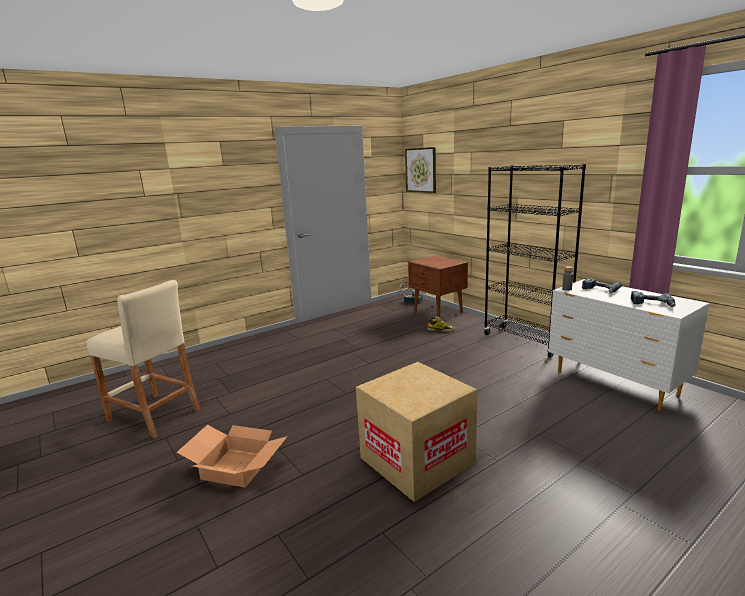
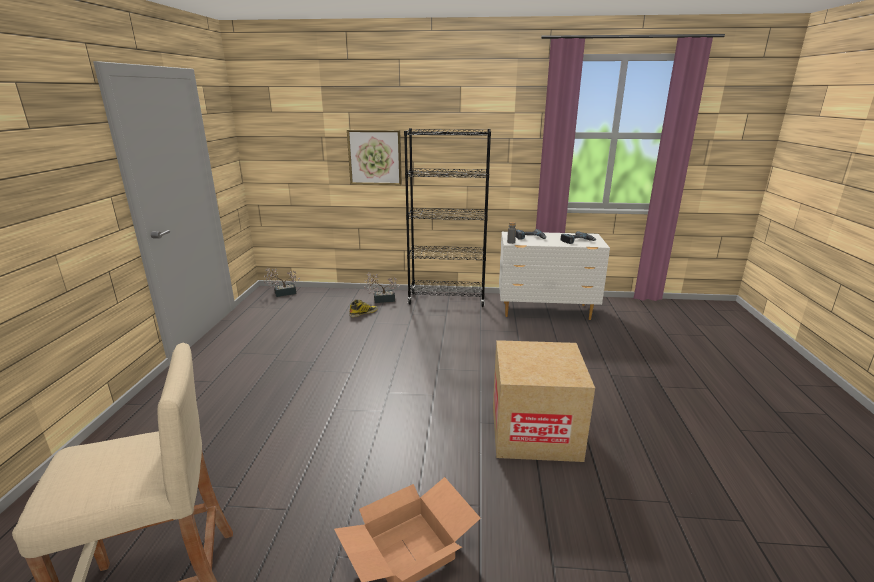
camera: 50 degrees left, 5 degrees up
(421, 170) = (271, 132): picture -> picture (375, 157)
(438, 312) = (331, 296): brown nightstand -> none
(470, 325) = (381, 299): none -> potted plant

